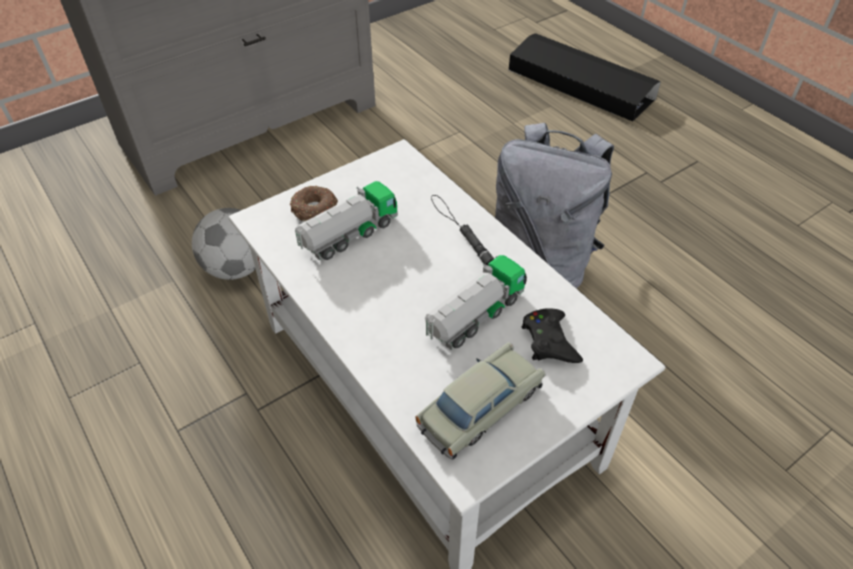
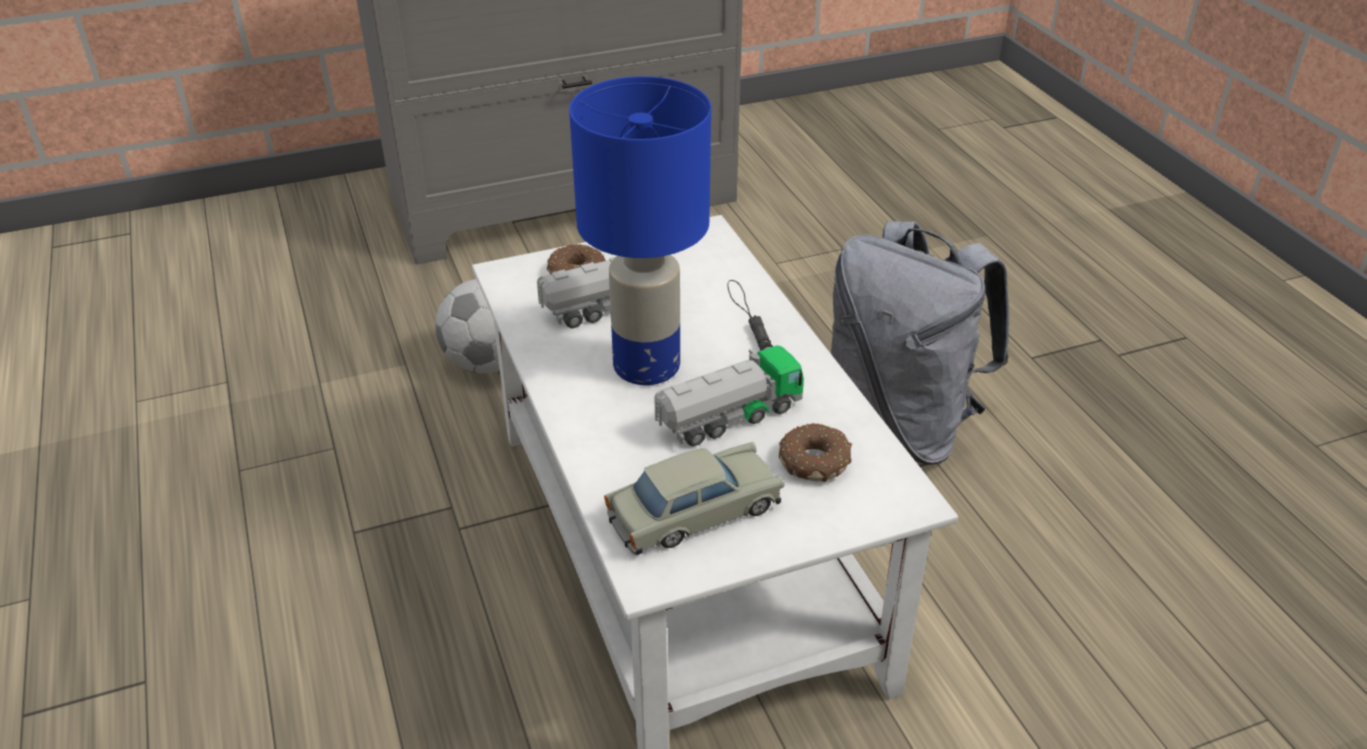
camera: 15 degrees right, 10 degrees down
(398, 282) = (648, 365): none -> blue table lamp
(549, 341) = (814, 460): black game controller -> donut
(579, 84) = (1039, 214): black storage box -> none

